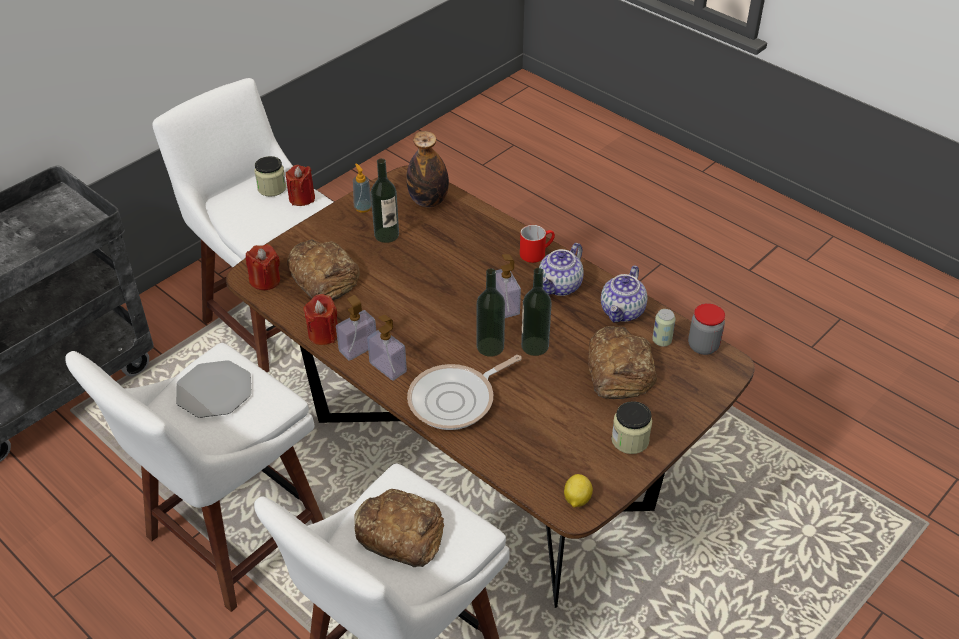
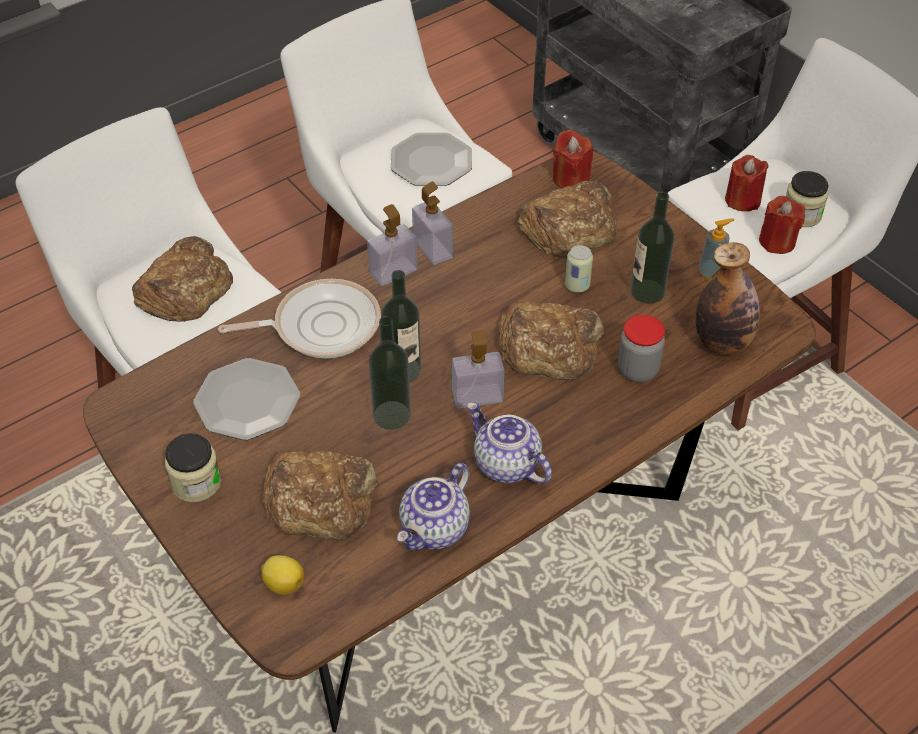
camera: 100 degrees right, 5 degrees up
(323, 334) = (464, 222): red candle -> red candle (742, 200)
(450, 276) = (549, 346): none -> bread
(456, 400) = (320, 325): frying pan -> frying pan turned 105 degrees clockwise
(536, 252) = (587, 449): red mug -> none
(545, 428) = (247, 401): none -> plate
(576, 499) = (129, 411): lemon -> lemon (283, 584)
(623, 312) = (435, 529): teapot -> teapot turned 90 degrees counterclockwise
(661, 341) = (362, 563): can -> can (577, 286)
(703, 346) = (337, 614): jar -> jar (637, 370)

